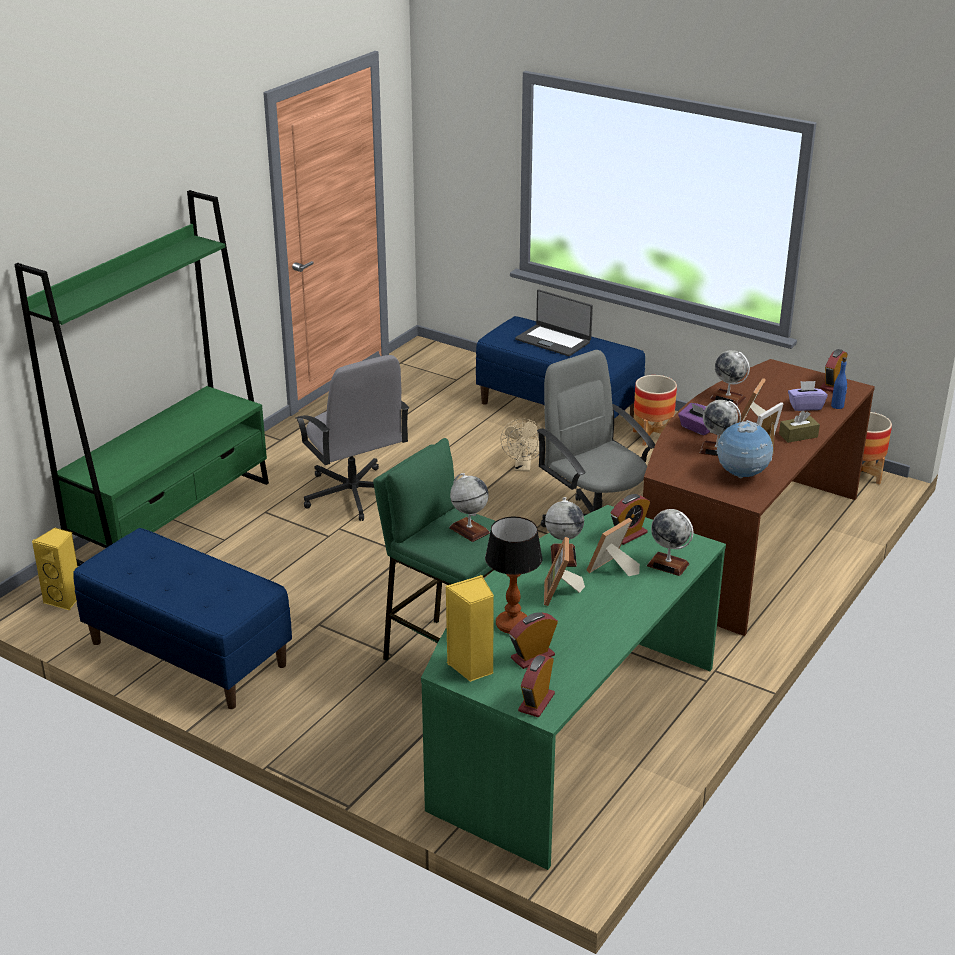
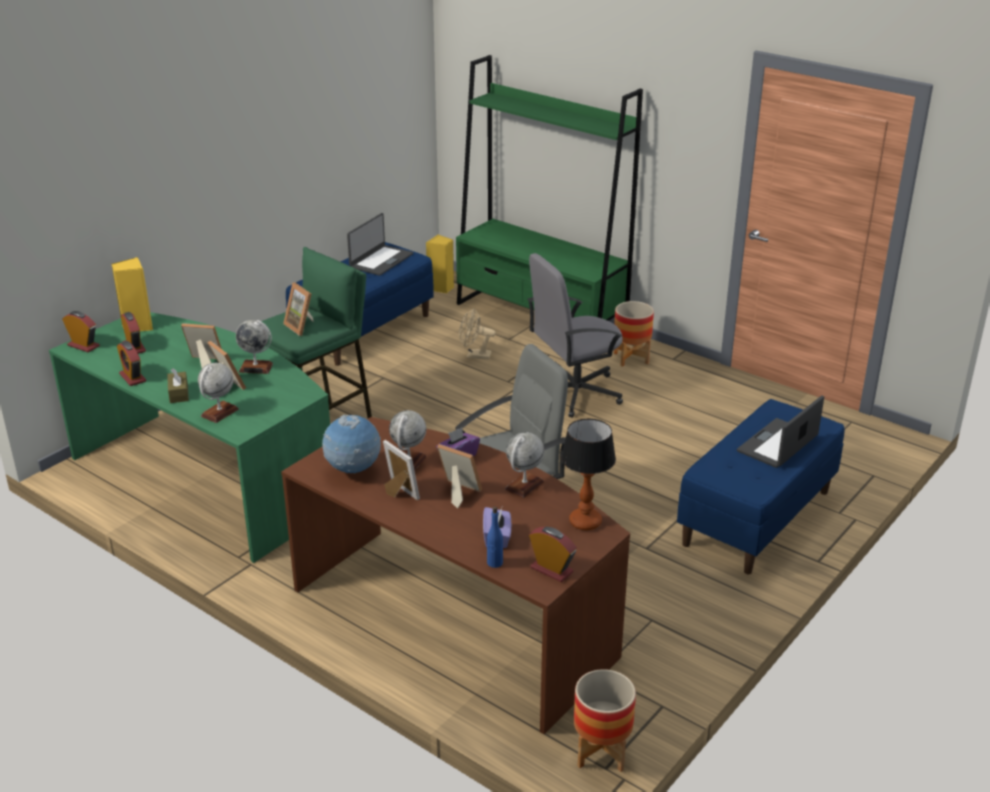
camera: 95 degrees right, 0 degrees up
(144, 564) = (380, 260): none -> laptop
(469, 530) = (302, 326): globe -> picture frame
(513, 625) = (176, 342): table lamp -> table lamp (586, 522)
(523, 467) = (623, 485): beige fan -> beige fan (474, 355)
(628, 535) = (274, 399): alarm clock -> alarm clock (132, 377)
(652, 436) = (698, 581): planter -> planter (631, 358)
(798, 435) = (428, 520): brown tissue box -> brown tissue box (179, 393)

